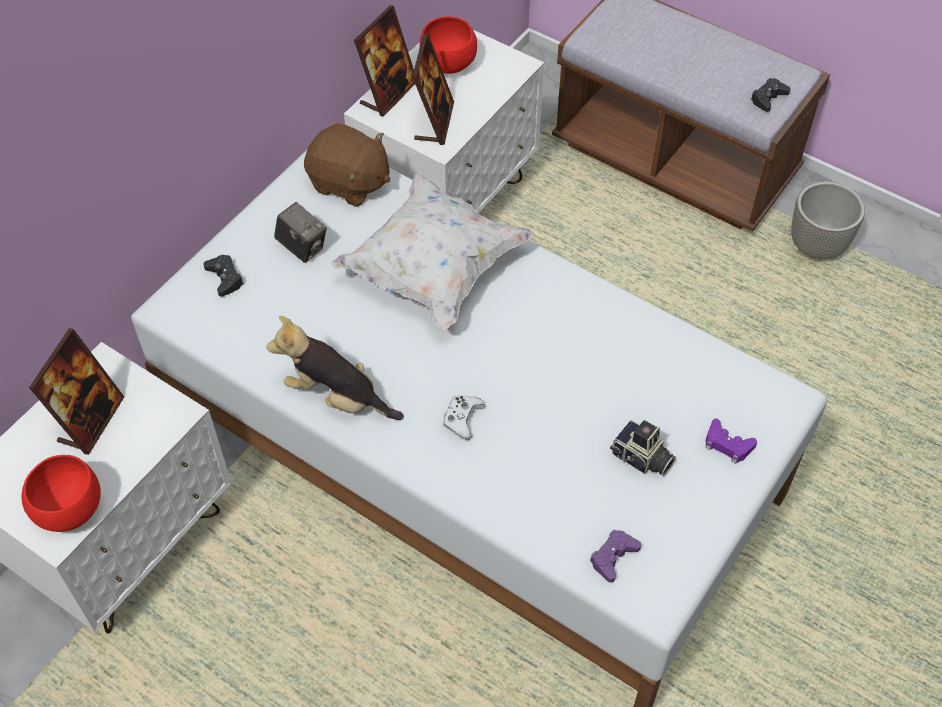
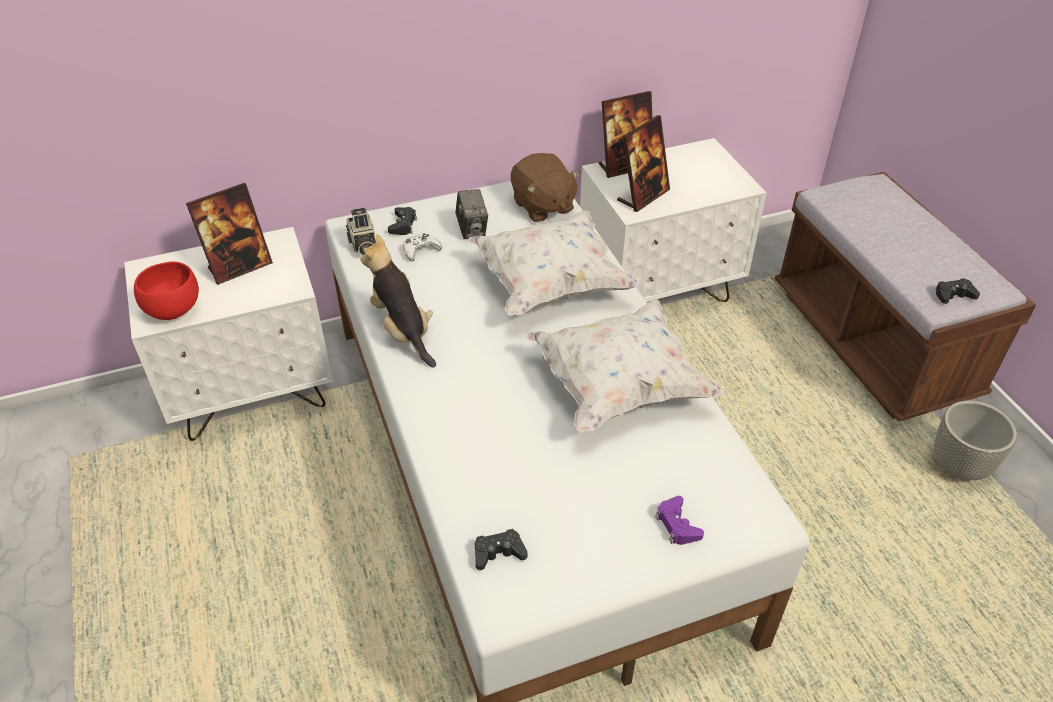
camera: 35 degrees right, 10 degrees down
(450, 65) = (689, 167): red bowl -> none
(462, 419) = (477, 390): white game controller -> white game controller (420, 250)
(581, 344) = (619, 387): none -> white pillow
(613, 557) = (498, 553): purple game controller -> black game controller
(641, 459) = (591, 494): camera -> camera (363, 245)

